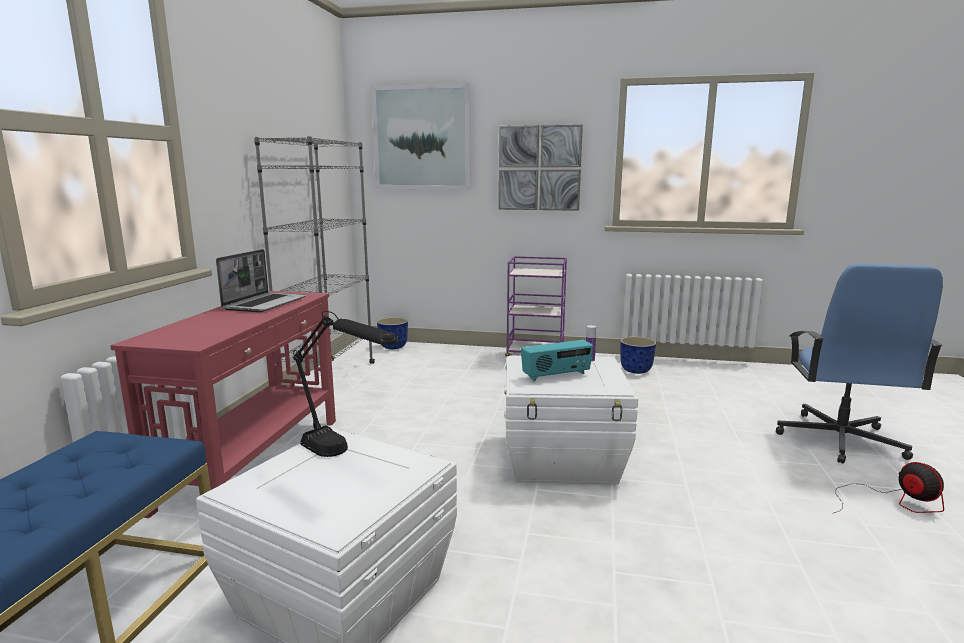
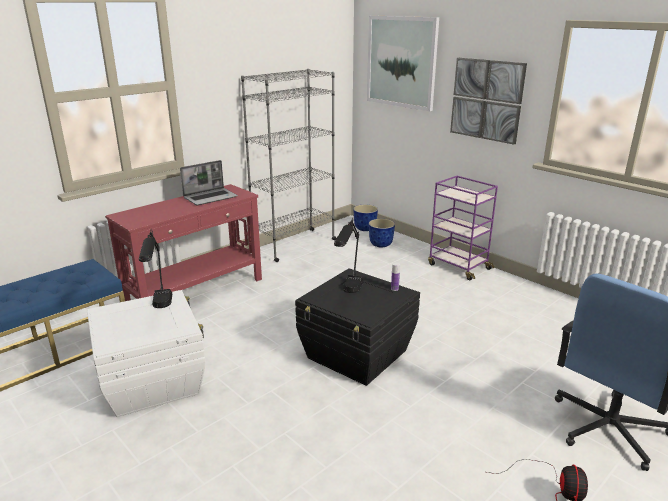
camera: 35 degrees right, 10 degrees up
(556, 375) = (348, 295): radio -> black table lamp
(563, 459) = (357, 355): white storage box -> black storage box
(636, 370) = (526, 303): planter -> planter (381, 244)

